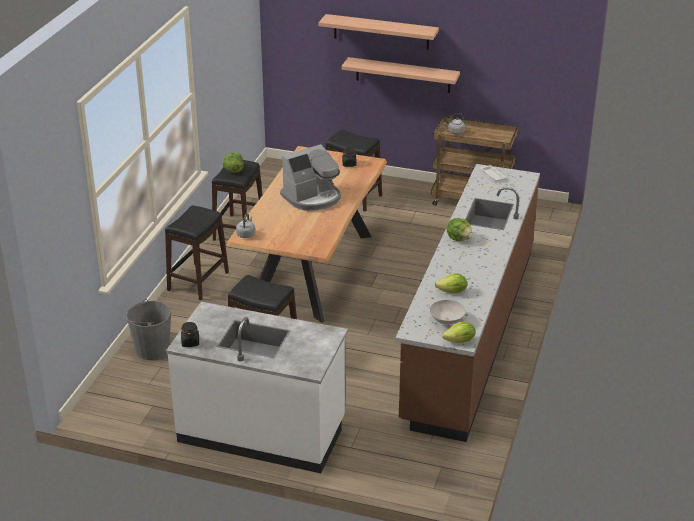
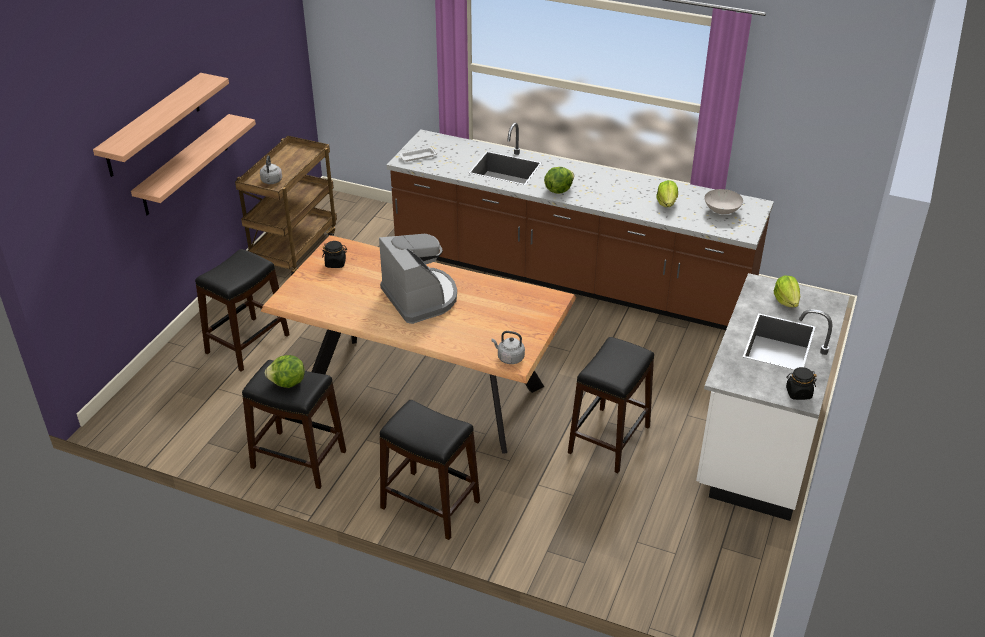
camera: 85 degrees left, 5 degrees up
(152, 349) = (597, 552): grey bucket -> none
(460, 341) = (757, 207): lettuce -> lettuce (786, 301)

